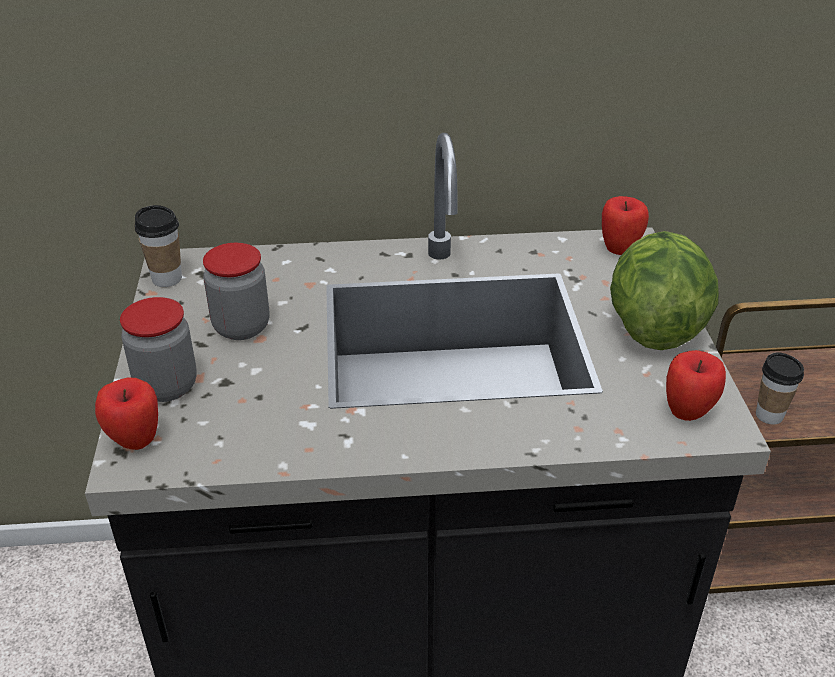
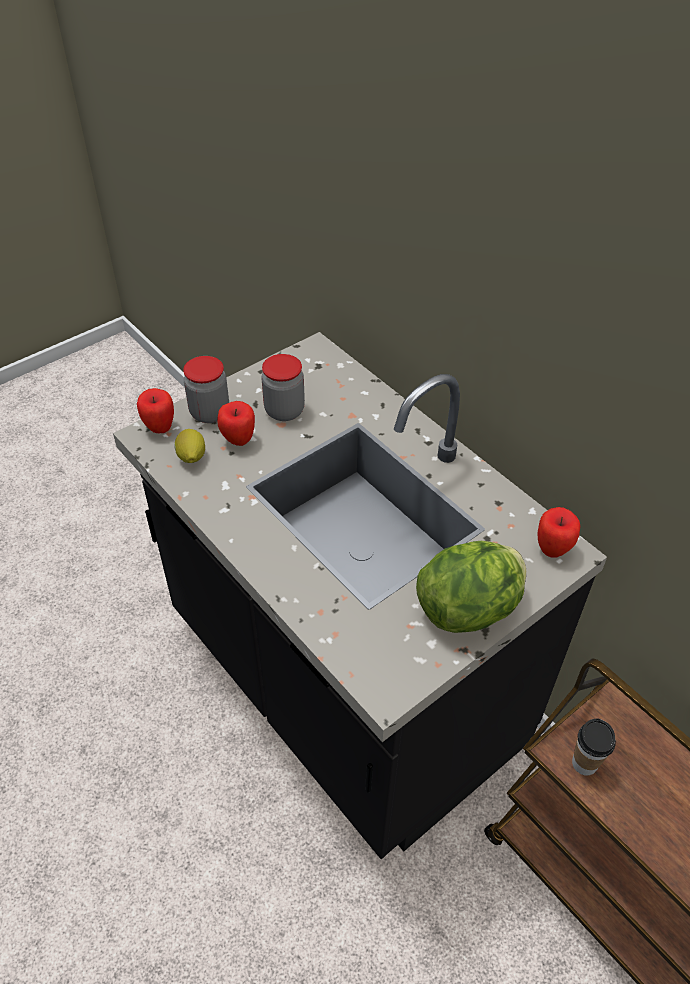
camera: 55 degrees right, 10 degrees up
(167, 279) = (300, 356): cup -> none
(226, 434) = (191, 457): none -> lemon
(687, 413) = (384, 666): apple -> apple (238, 441)

